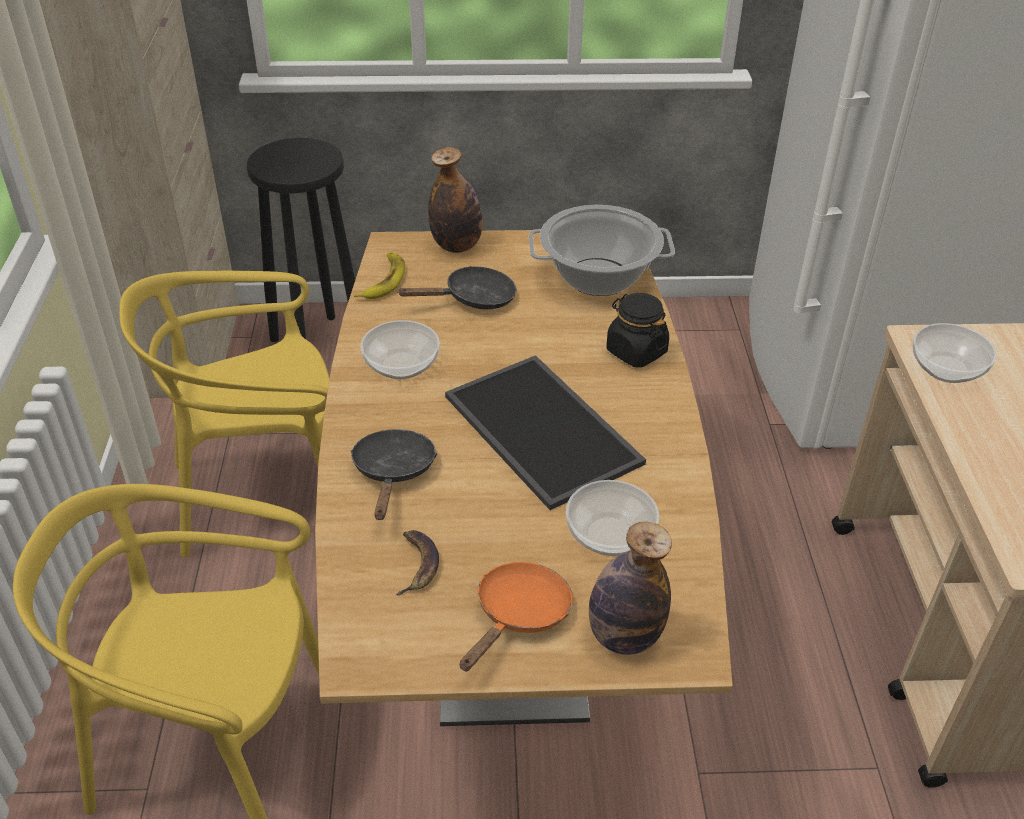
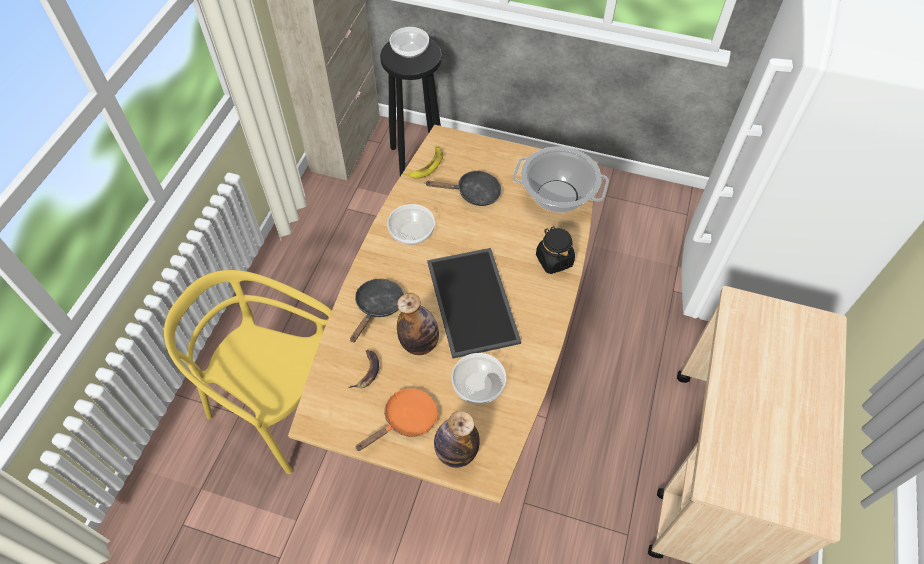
camera: 20 degrees right, 15 degrees up
(263, 494) = (352, 255): yellow chair -> none
(457, 246) = (481, 148): bottle -> bottle (419, 343)
(948, 369) = (744, 331): bowl -> bowl (410, 51)

